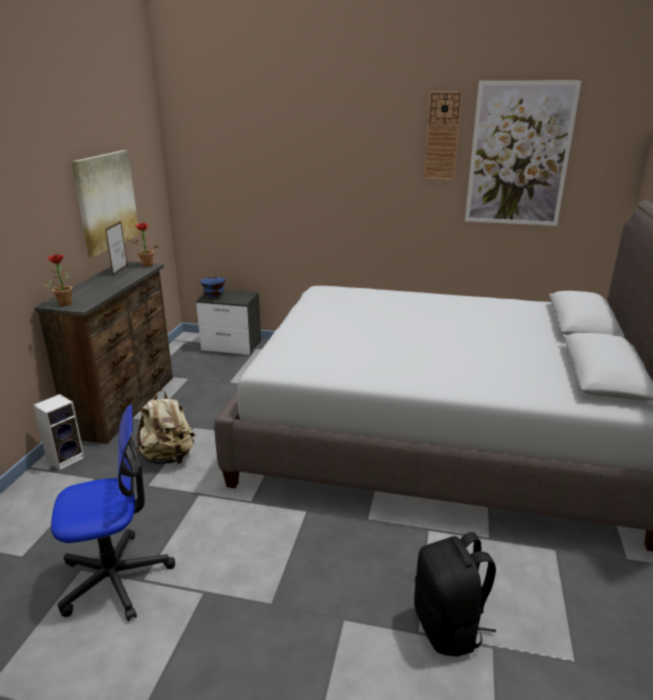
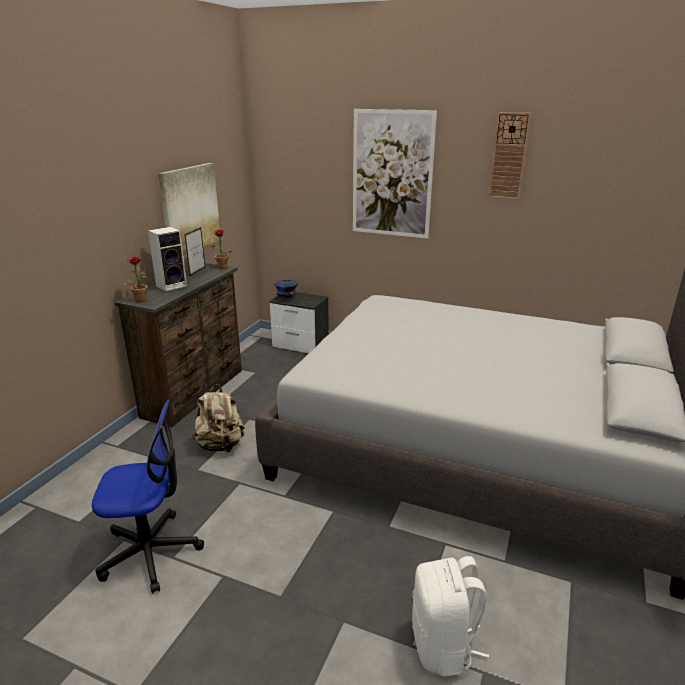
camera: 10 degrees right, 0 degrees up
(66, 458) = (135, 437): speaker -> speaker (172, 285)
(449, 627) = (443, 645): black backpack -> white backpack
(519, 155) = (586, 177): picture -> picture (392, 174)

